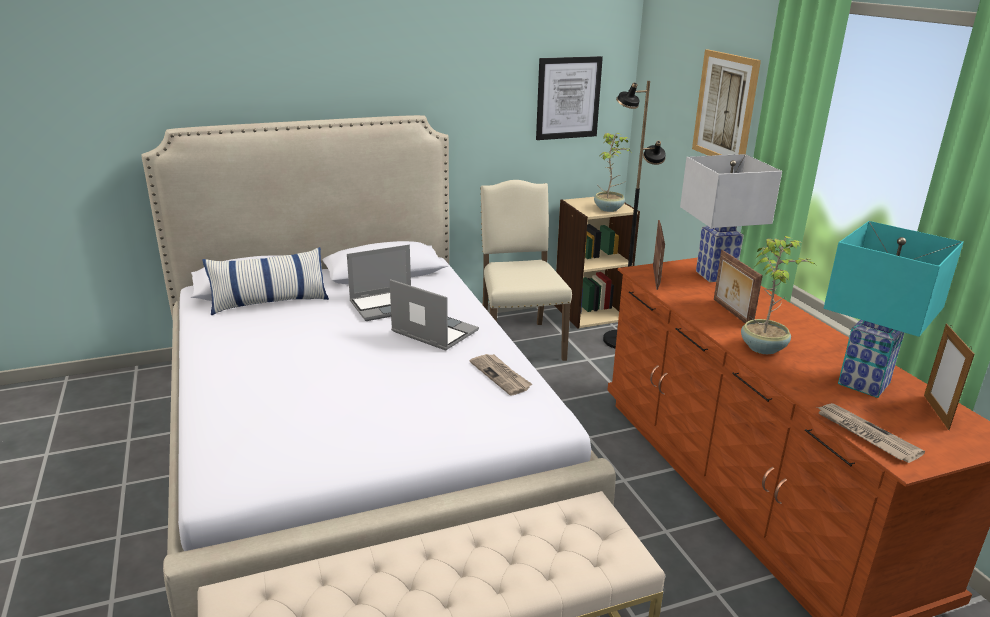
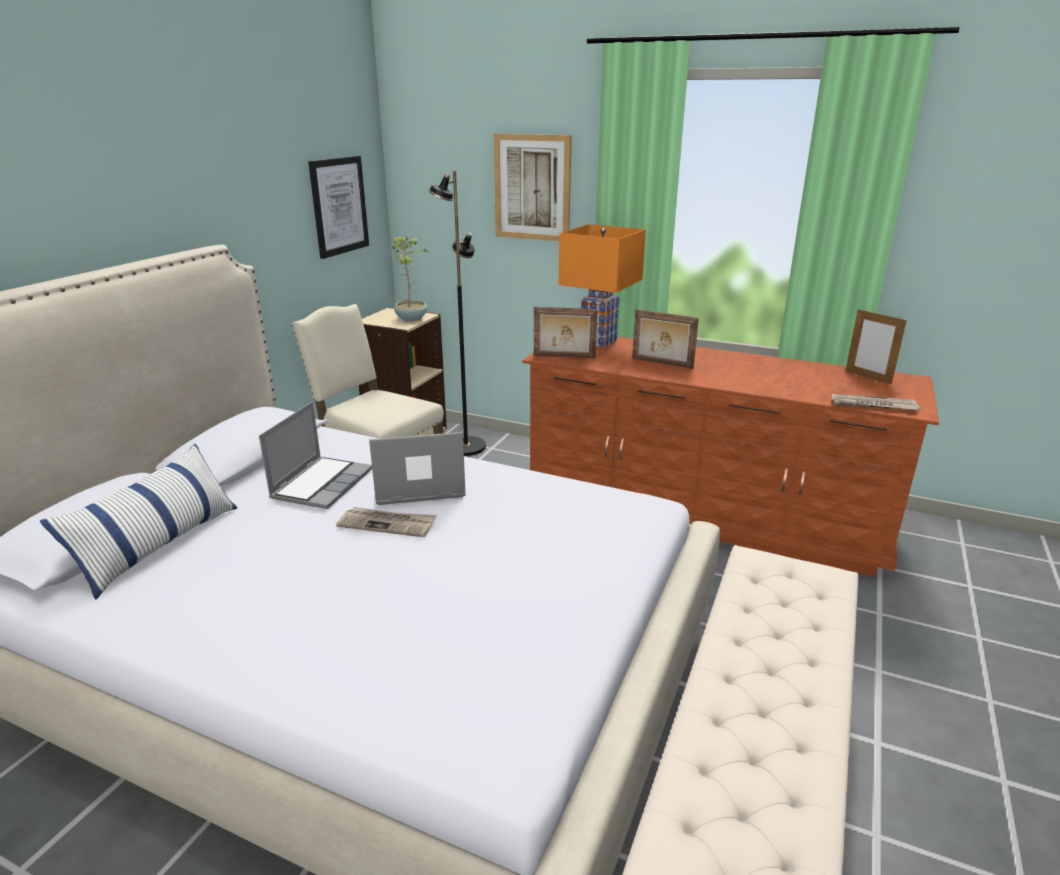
camera: 45 degrees left, 0 degrees up
(501, 376) = (549, 493): newspaper -> newspaper (388, 524)
(656, 277) = (564, 357): picture frame -> picture frame turned 135 degrees clockwise
(716, 275) = (598, 341): white table lamp -> orange table lamp
(764, 347) = (725, 377): potted plant -> none
(862, 383) = (810, 377): turquoise table lamp -> none

